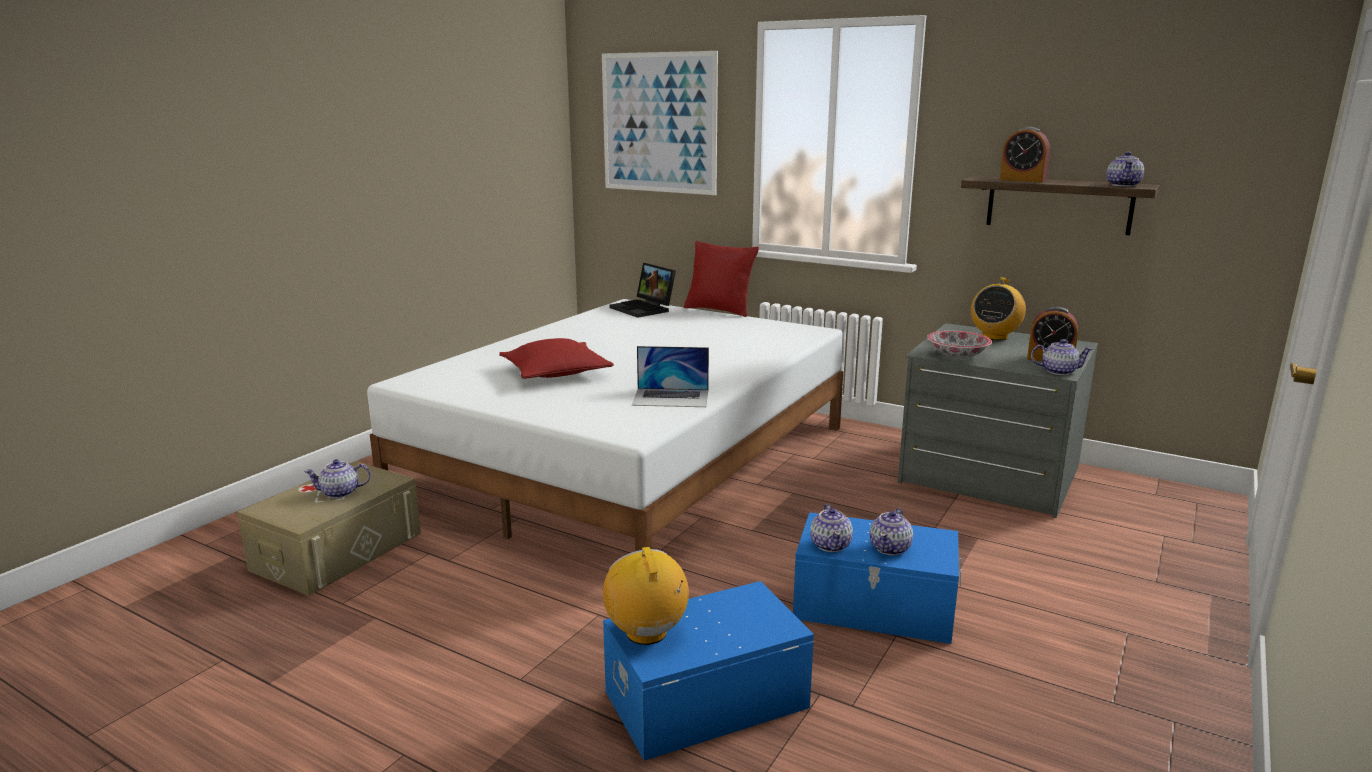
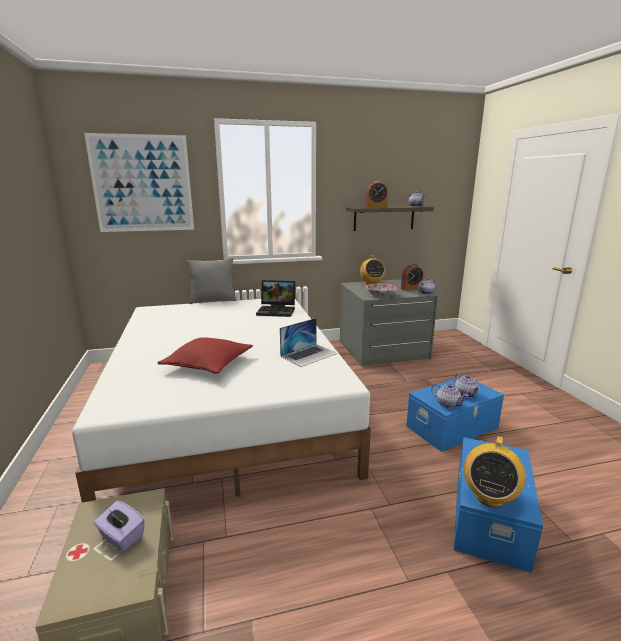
camera: 45 degrees left, 0 degrees up
(340, 493) = (121, 537): teapot -> purple tissue box
(644, 309) = (167, 310): laptop -> laptop (277, 310)
(647, 633) = (489, 497): radio -> radio turned 90 degrees counterclockwise
(719, 310) = (213, 300): red pillow -> grey pillow

